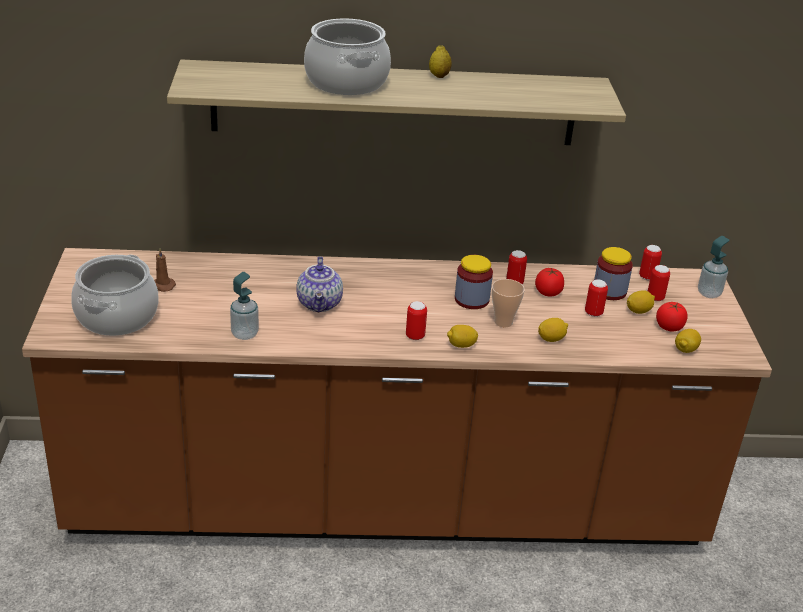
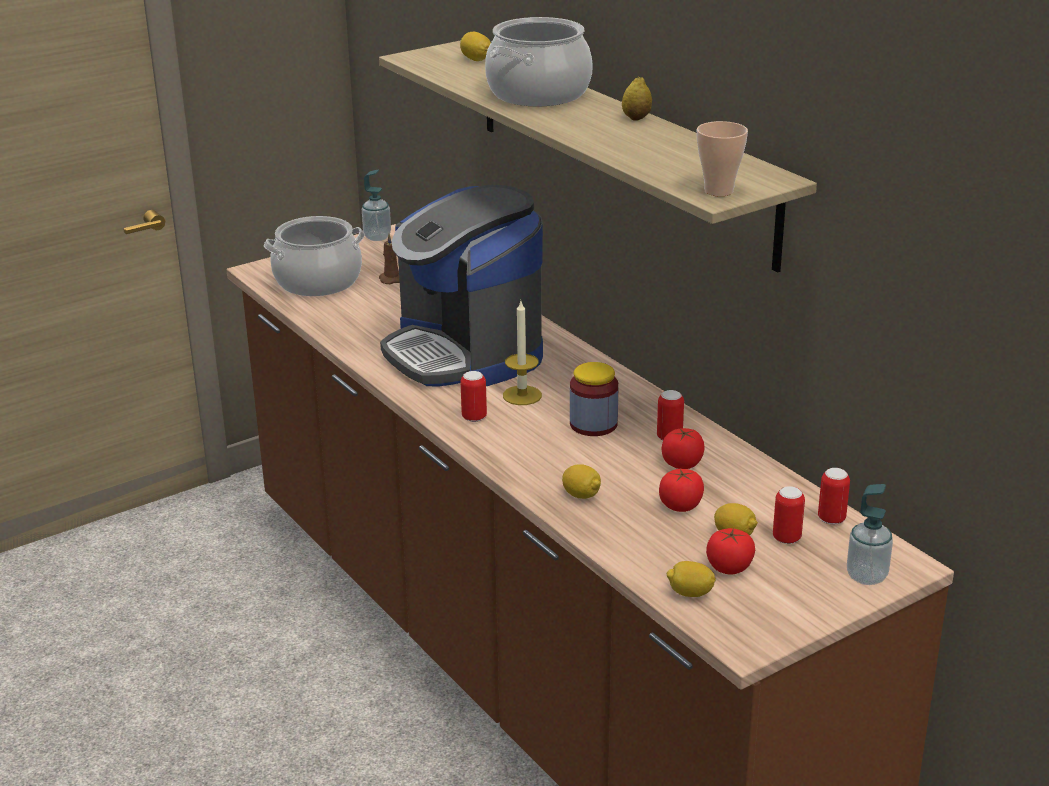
camera: 60 degrees right, 5 degrees down
(244, 334) = (363, 339): soap dispenser -> soap dispenser (377, 237)
(320, 304) = (464, 353): teapot -> coffee machine
(406, 307) = (522, 395): none -> candle
(461, 345) = (492, 447): lemon -> lemon (476, 60)
(503, 322) = (574, 456): cup -> cup (718, 191)
(593, 313) = (680, 505): can -> tomato
(609, 291) = (751, 502): jar -> none

